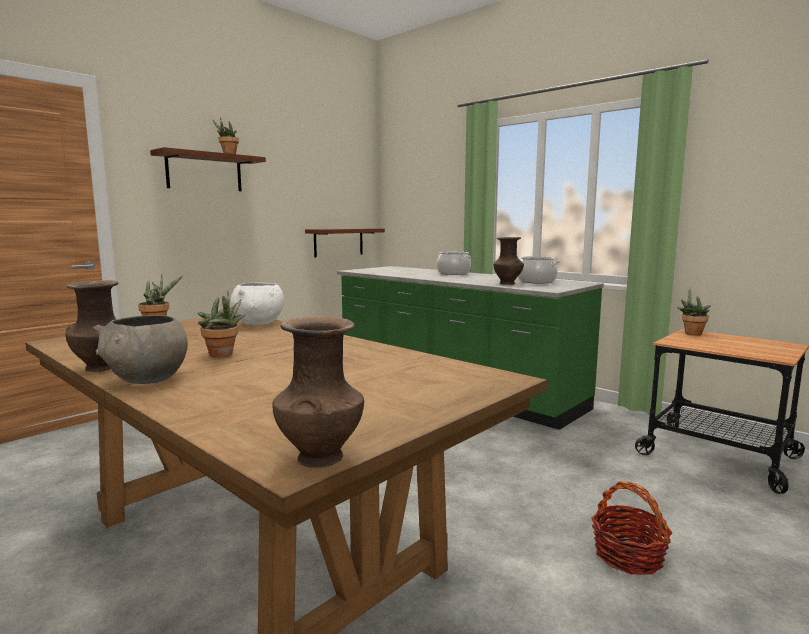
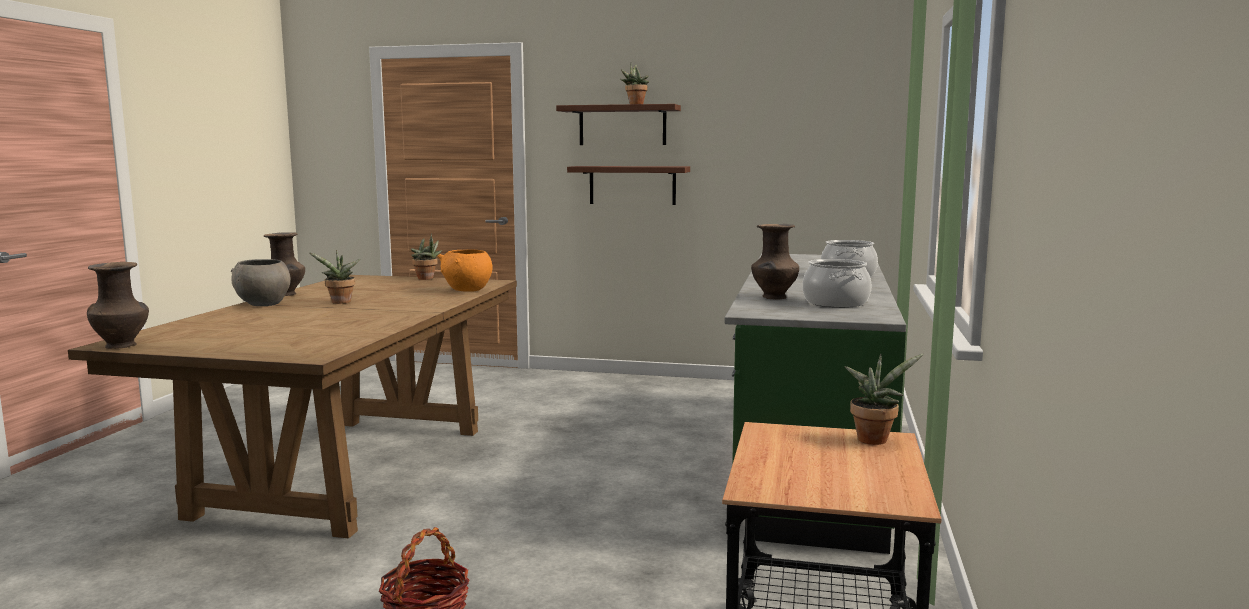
camera: 60 degrees right, 0 degrees up
(259, 323) = (467, 290): white bowl -> orange bowl
(338, 242) = (819, 213): brown shelf -> brown shelf (632, 185)

